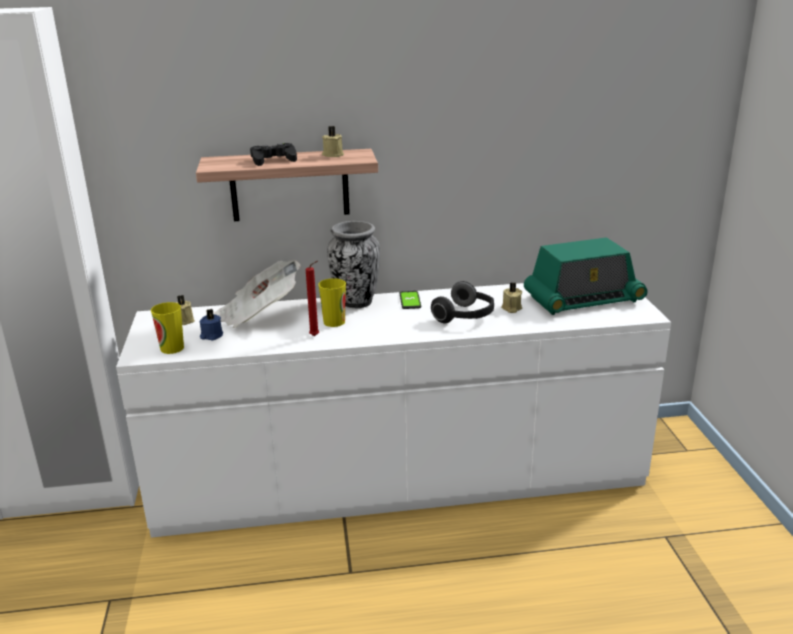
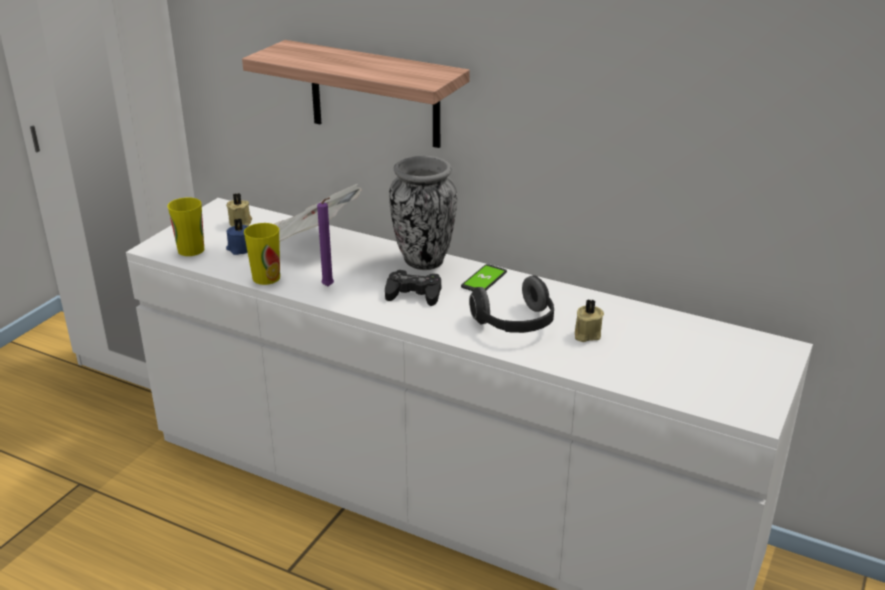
camera: 35 degrees right, 5 degrees up
(273, 160) = (337, 61): black game controller -> black game controller (414, 294)
(316, 336) = (329, 287): red candle -> purple candle
(333, 155) = (409, 68): beige candle -> none
(334, 322) = (369, 276): cup -> cup (266, 277)
(583, 299) = (699, 358): radio -> none

